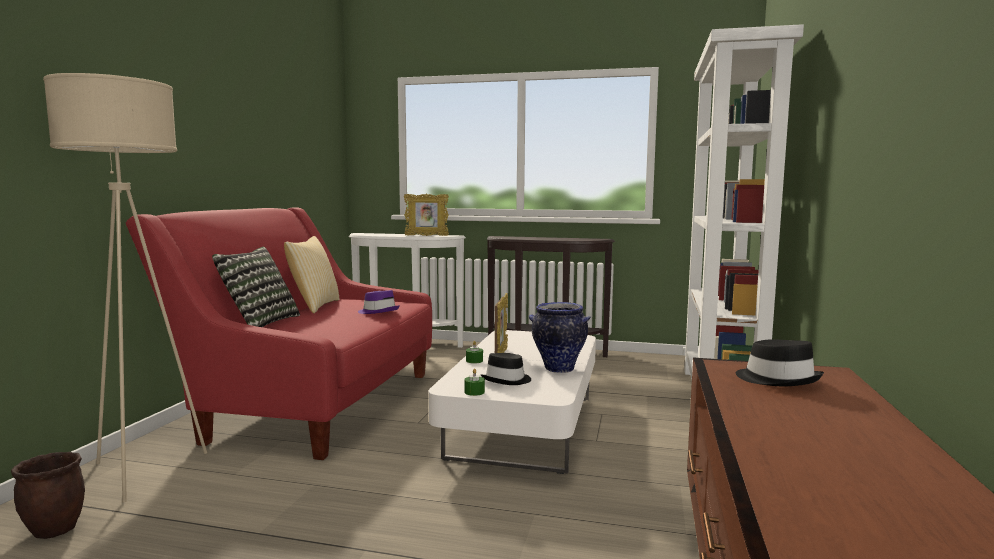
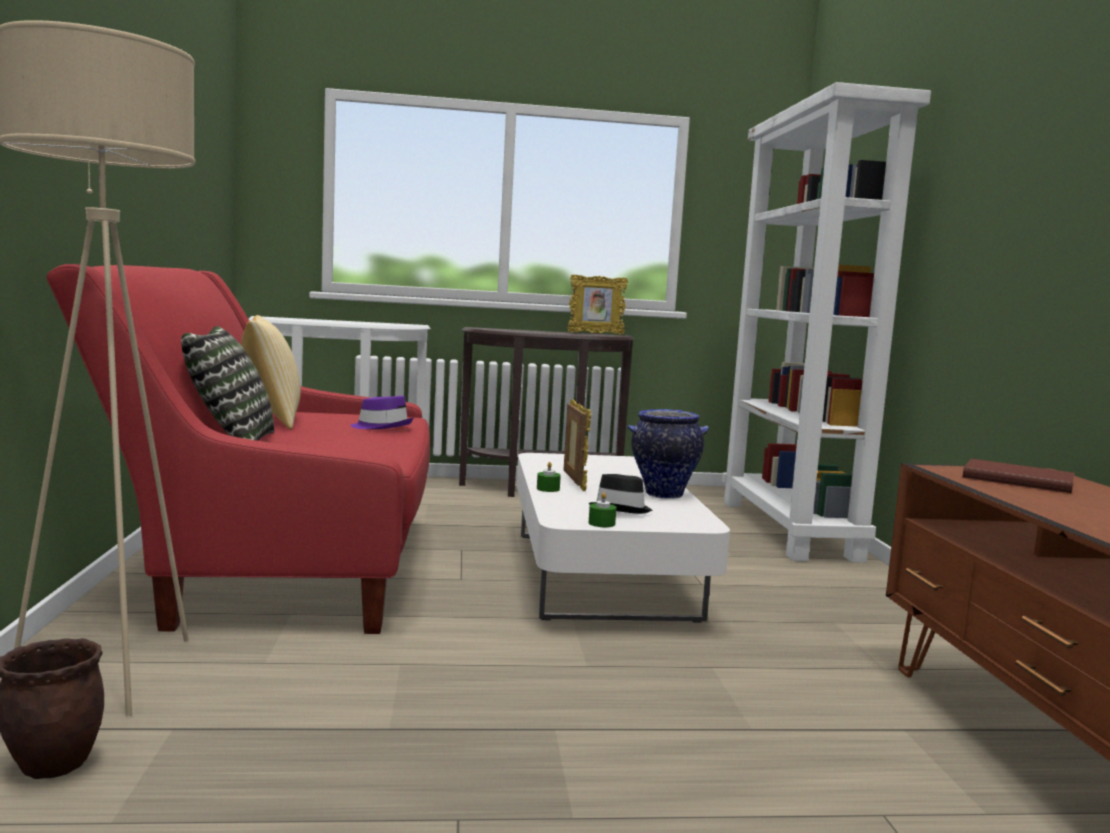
camera: 20 degrees left, 0 degrees up
(426, 236) = (380, 323): picture frame -> picture frame (595, 333)
(778, 379) = (1016, 480): black hat -> brown book

